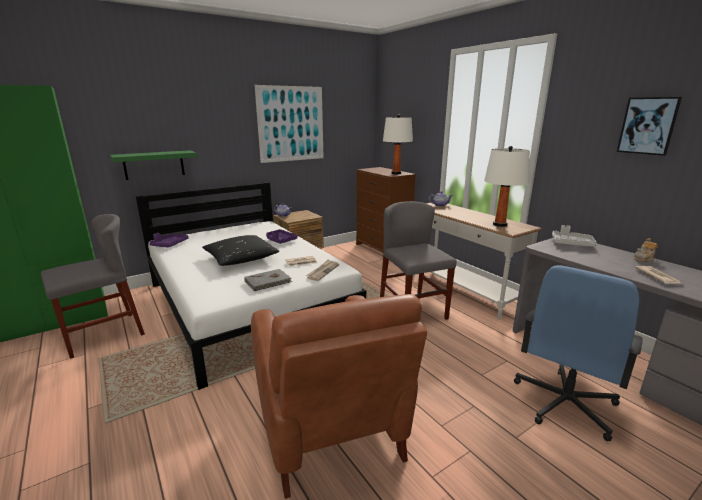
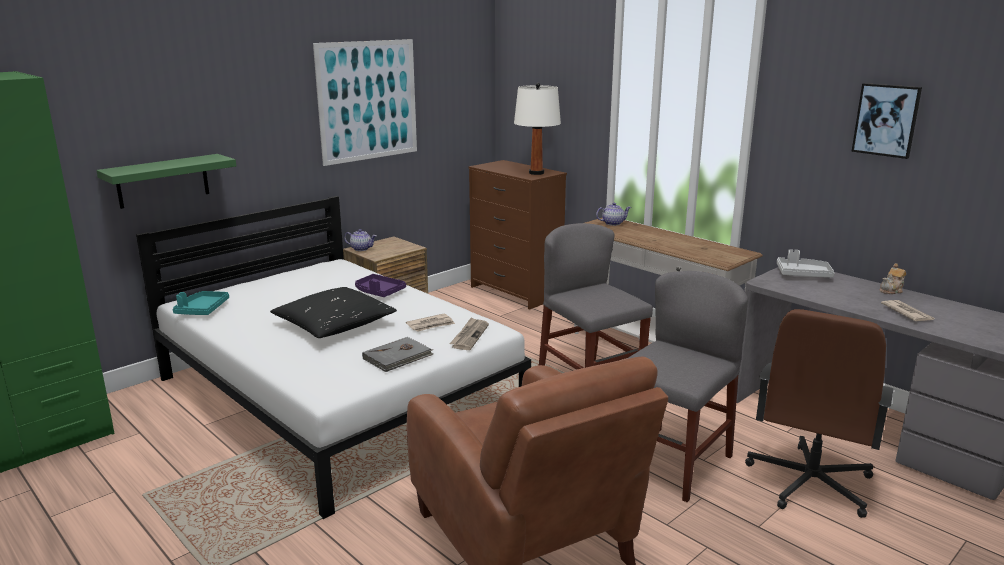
camera: 10 degrees left, 0 degrees up
(103, 334) = (125, 461): grey chair -> grey chair (671, 463)
(170, 244) = (202, 310): purple tray -> turquoise tray
(500, 224) = (706, 251): white table lamp -> none
(564, 403) = (809, 483): blue office chair -> brown office chair

